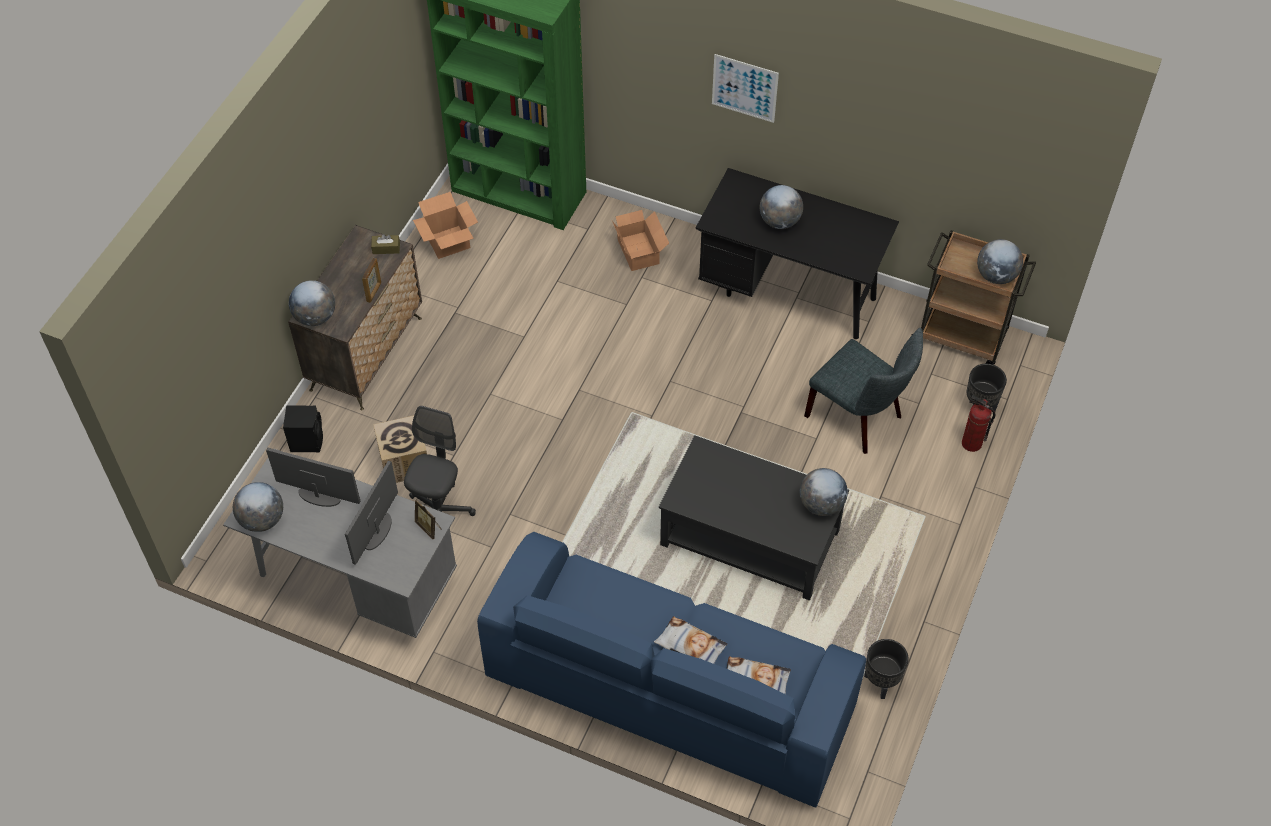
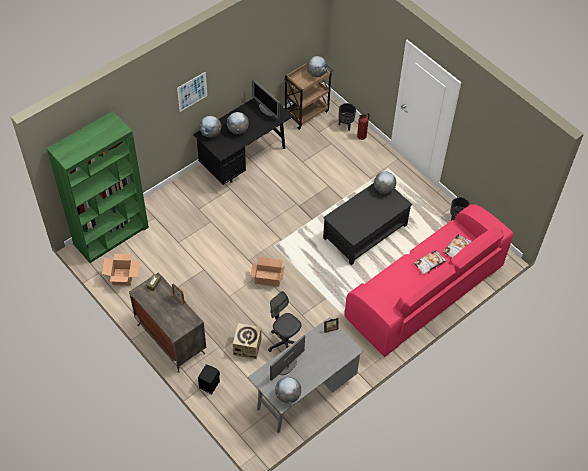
camera: 65 degrees left, 0 degrees up
(315, 317) = (179, 329): globe -> globe (210, 133)
(377, 532) = (321, 350): monitor -> monitor (266, 110)
(639, 250) = (182, 203): cardboard box -> cardboard box (267, 277)
(669, 691) = (424, 292): blue sofa -> pink sofa
(859, 418) = (327, 166): grey chair -> none

